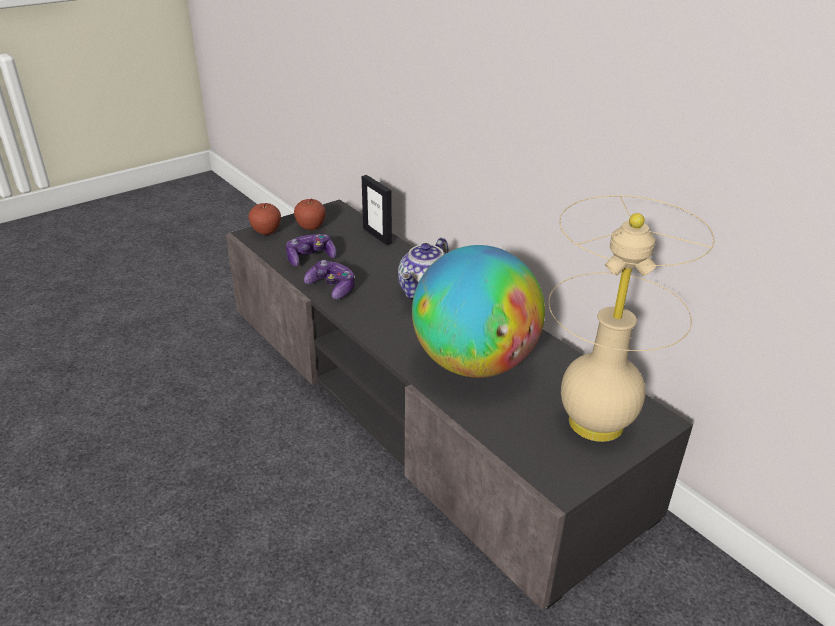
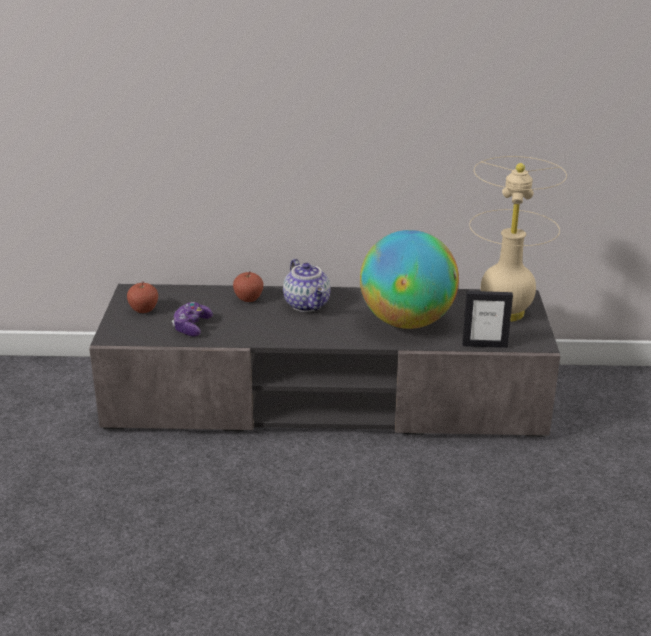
camera: 50 degrees left, 5 degrees down
(266, 231) = (118, 329): apple -> apple (248, 299)
(332, 288) = (248, 334): game controller -> none
(377, 236) = (203, 291): picture frame -> picture frame (484, 345)

